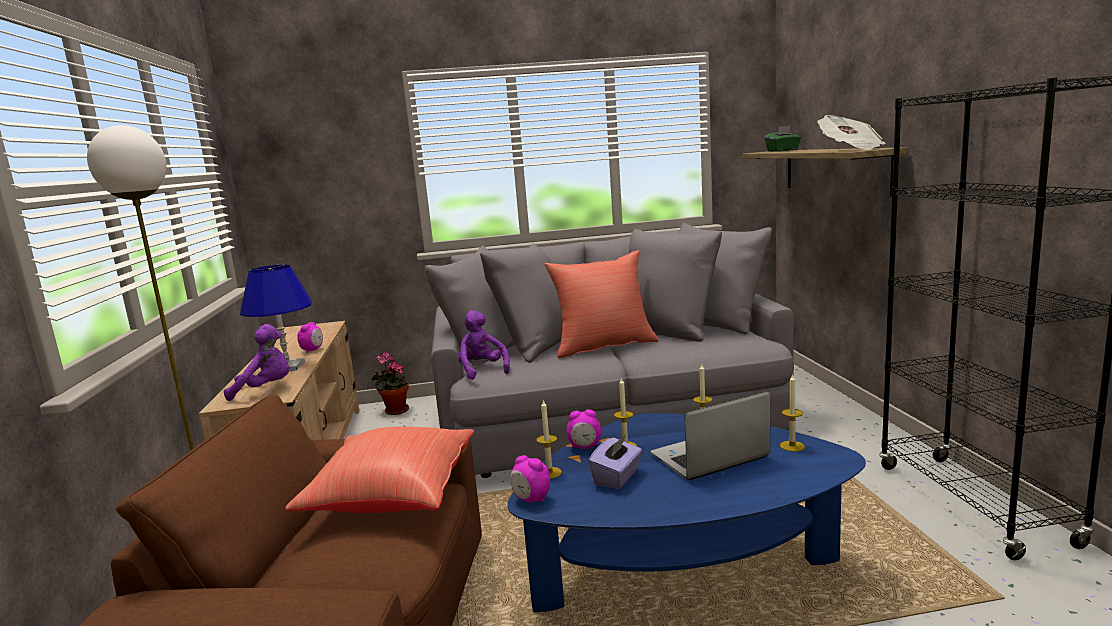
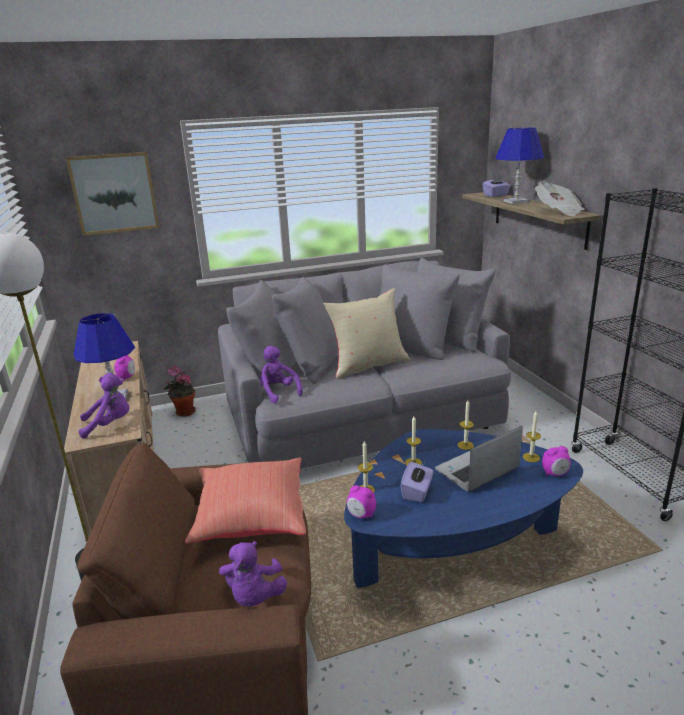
camera: 10 degrees left, 10 degrees up
(327, 151) = (114, 193): none -> picture
(351, 582) = (254, 596): none -> purple plush toy
(585, 447) = (383, 464): alarm clock -> alarm clock (555, 474)
(603, 346) = (368, 365): red pillow -> beige pillow
(782, 150) = (495, 195): green tissue box -> purple tissue box
(803, 150) = (516, 202): none -> blue table lamp

